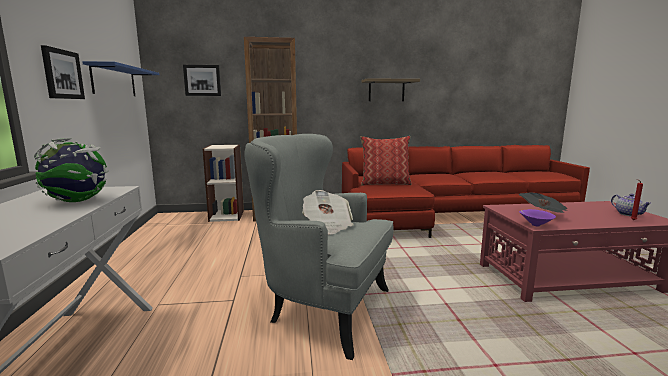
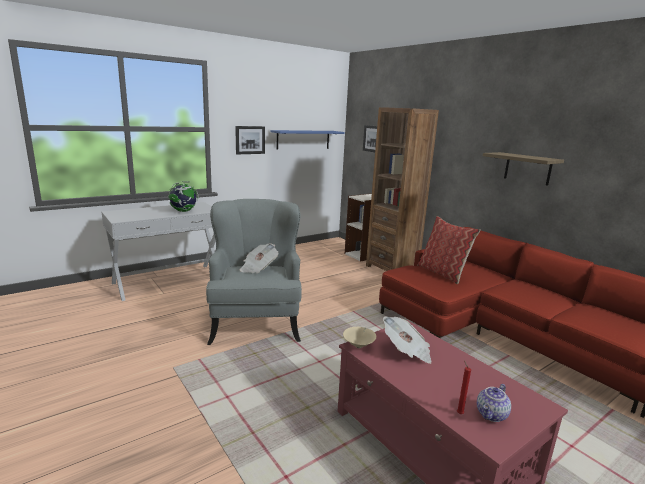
camera: 60 degrees right, 5 degrees up
(535, 225) = (359, 345): purple bowl -> beige bowl

